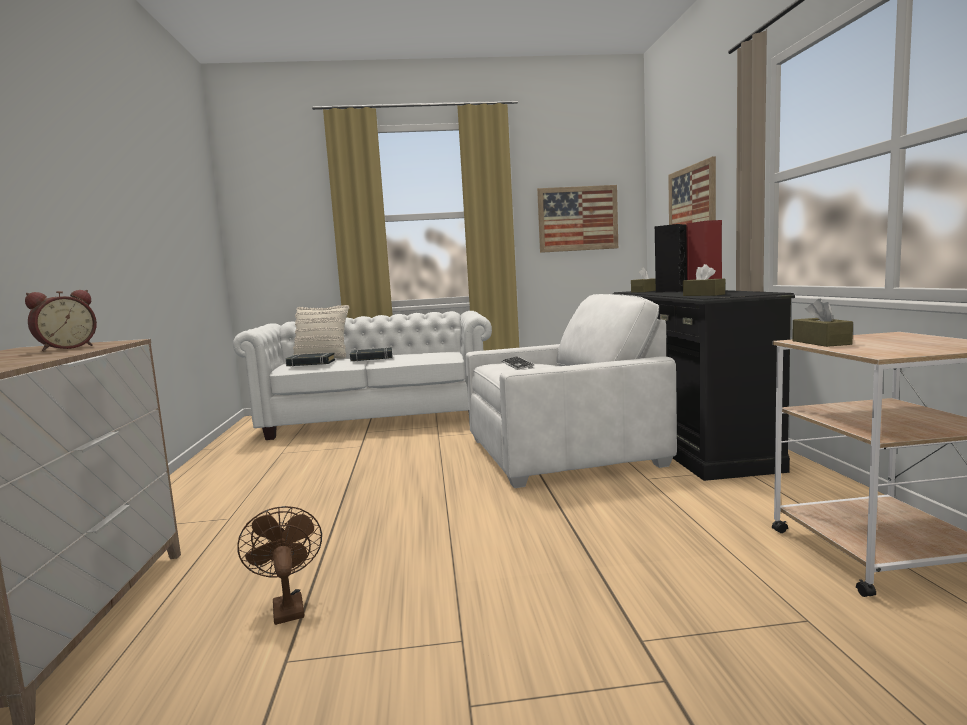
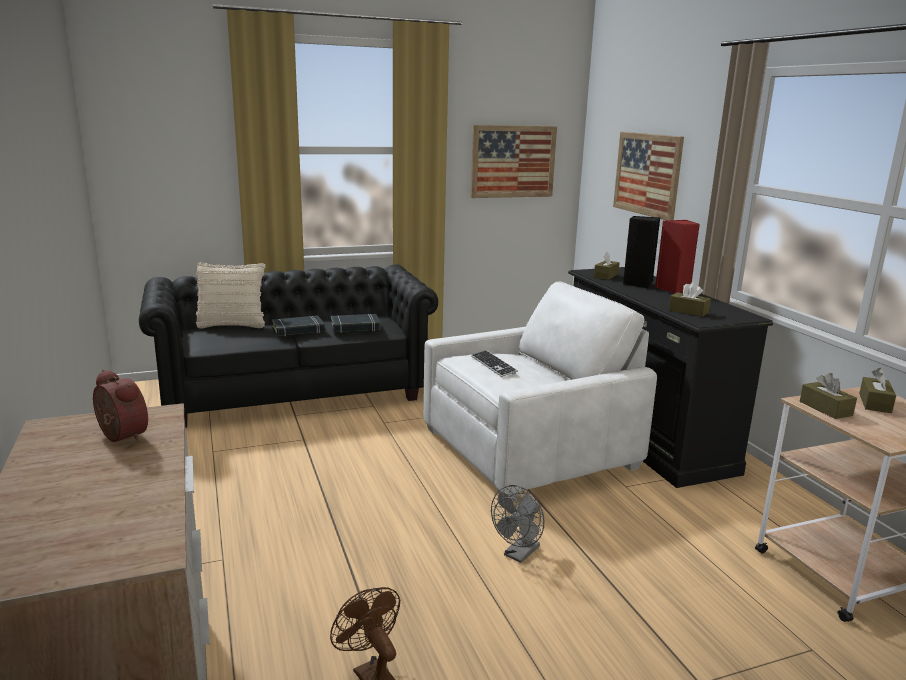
camera: 15 degrees left, 10 degrees up
(66, 348) = (119, 437): alarm clock -> alarm clock turned 75 degrees counterclockwise
(311, 363) = (229, 338): black book -> black book (355, 327)
(377, 420) = (295, 394): white sofa -> black sofa
(501, 524) = (519, 554): none -> grey fan
(891, 338) = (875, 403): none -> brown tissue box

